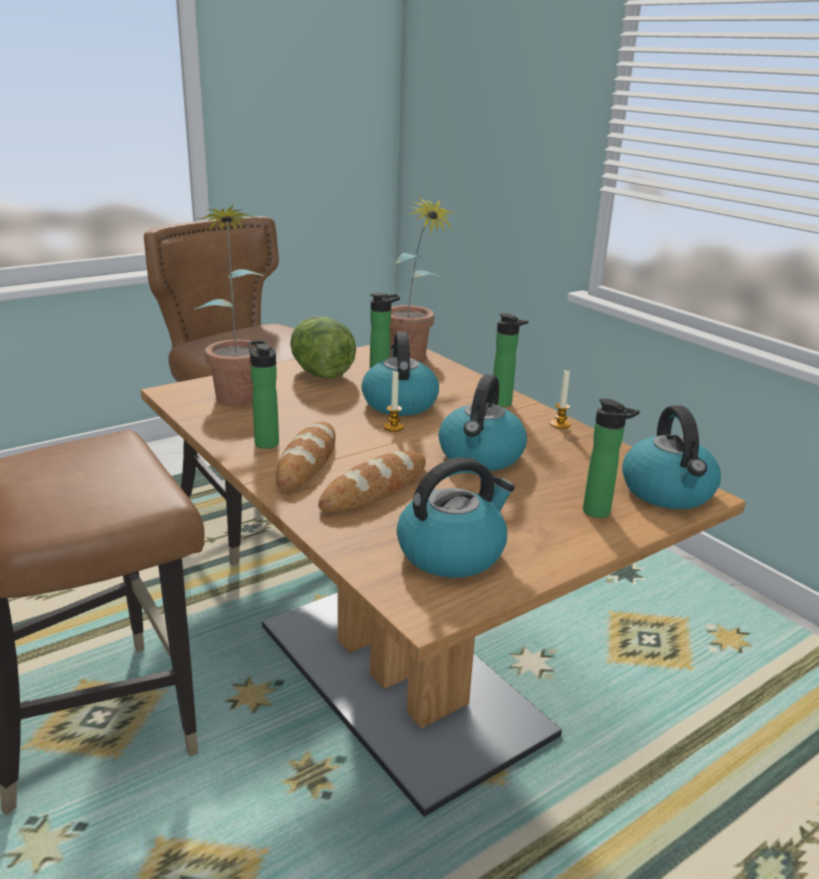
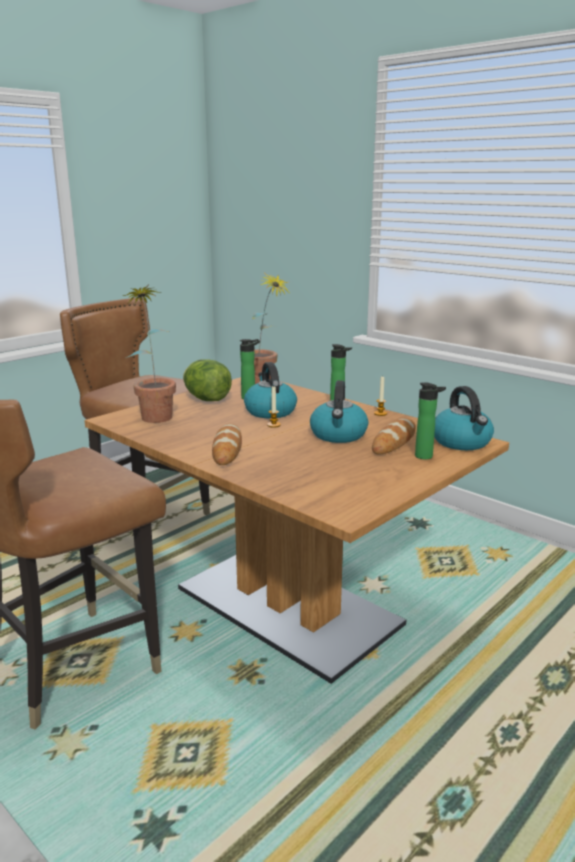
camera: 10 degrees left, 5 degrees down
(265, 442) = (192, 441): bottle -> none
(374, 488) = (280, 458): bread -> bread (394, 441)
(452, 552) = (346, 485): kettle -> none

